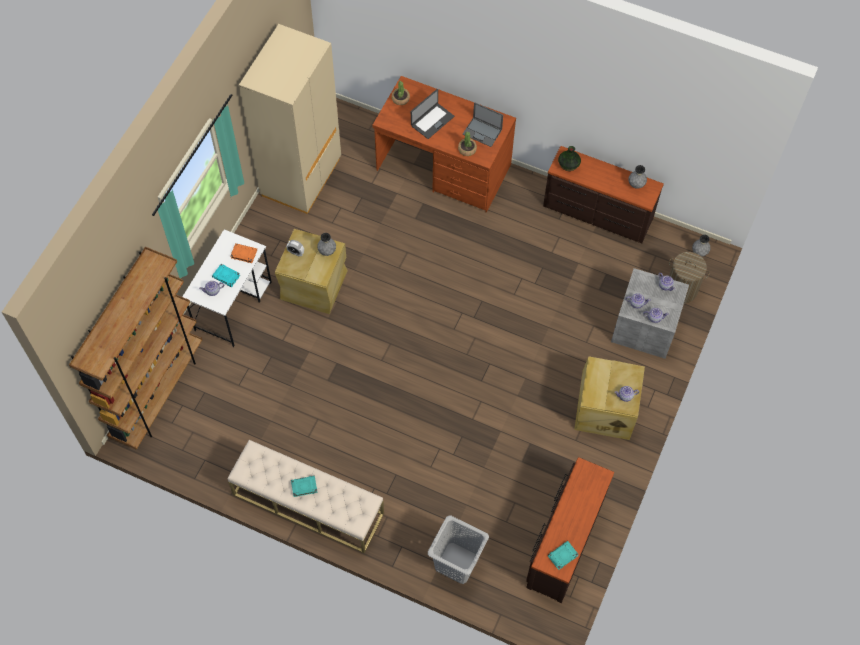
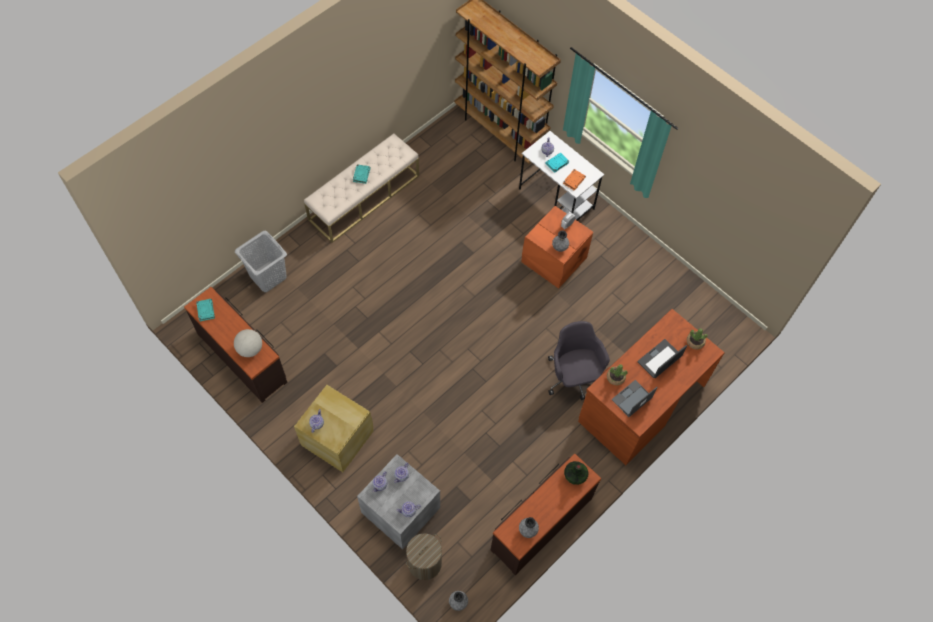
camera: 110 degrees right, 0 degrees up
(301, 178) = (668, 284): beige wardrobe -> none
(315, 284) = (554, 260): beige storage box -> orange storage box
(432, 121) = (660, 359): laptop -> laptop turned 75 degrees clockwise
(442, 228) = (573, 377): none -> grey office chair
(584, 488) = (250, 349): none -> globe

